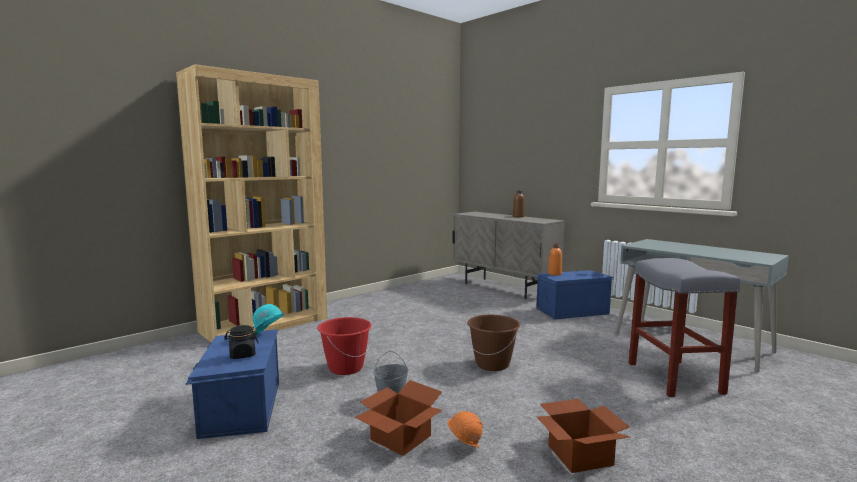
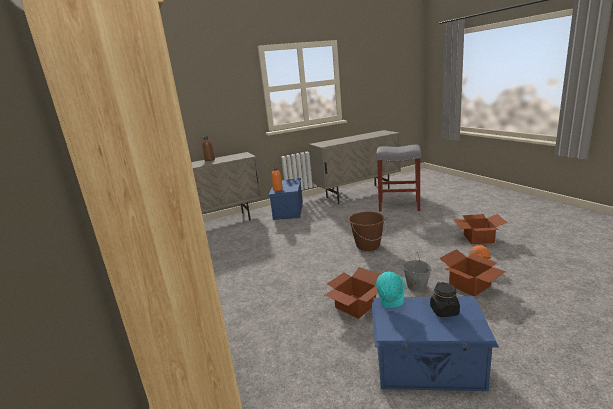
camera: 70 degrees left, 10 degrees up
(345, 368) = (354, 306): red bucket -> cardboard box
(691, 343) = (358, 194): grey desk -> beige cabinet

